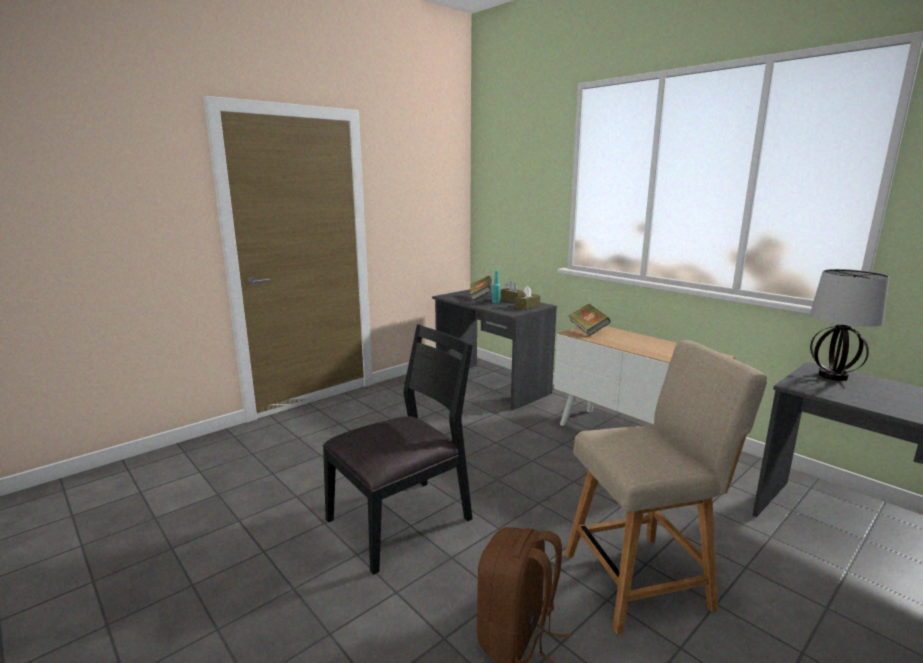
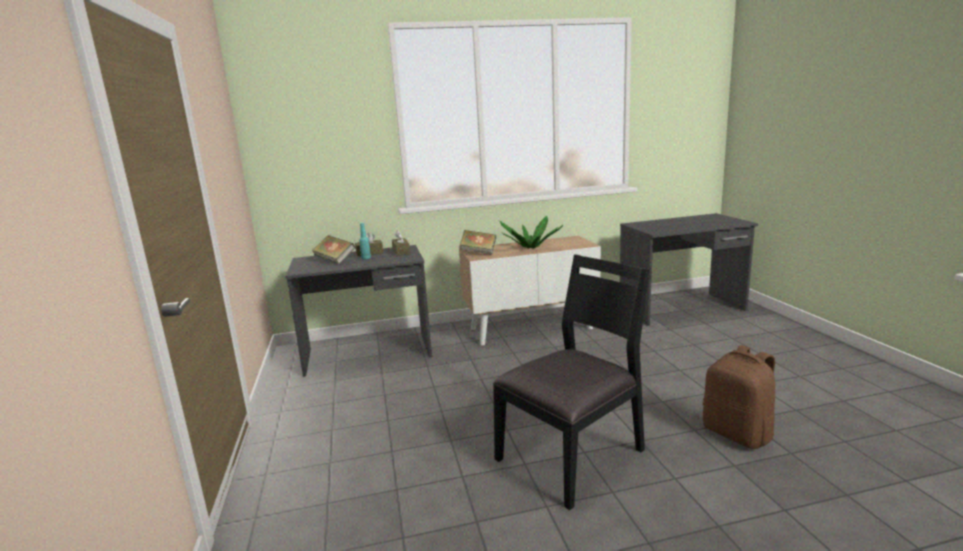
camera: 60 degrees left, 0 degrees up
(401, 520) = (572, 455): black chair -> black chair turned 60 degrees clockwise
(639, 345) = (531, 247): none -> potted plant
(643, 579) = (694, 375): beige chair -> none
(833, 376) = (647, 224): table lamp -> none

